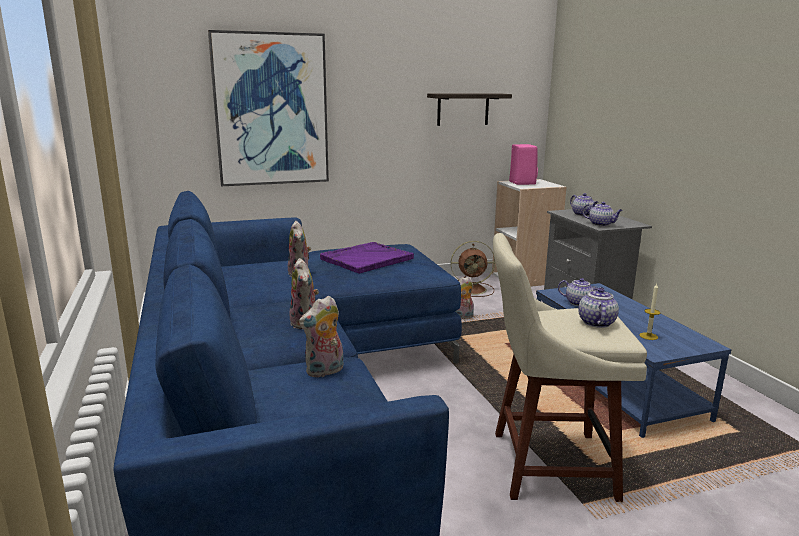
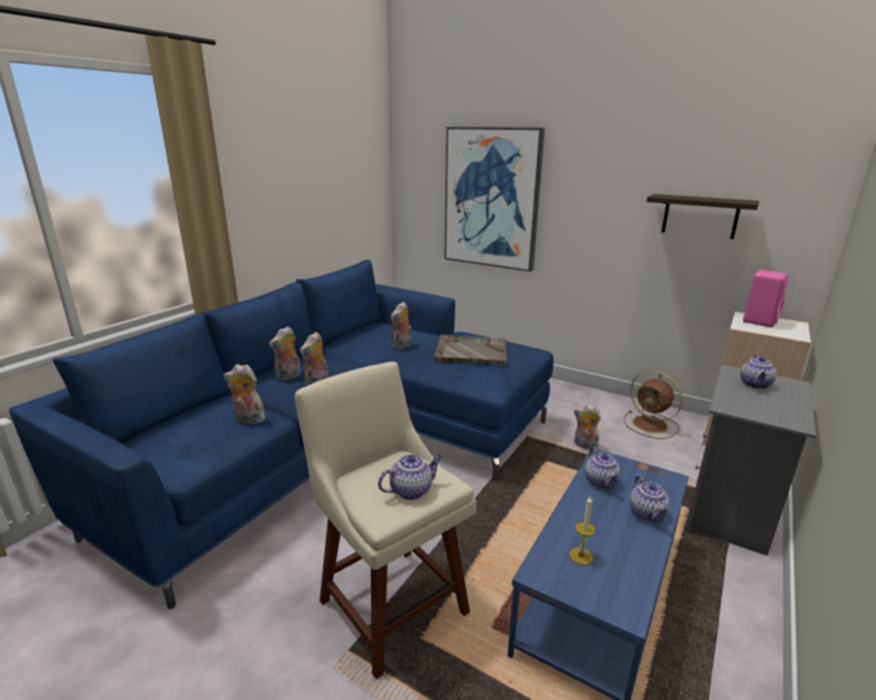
camera: 50 degrees right, 5 degrees up
(262, 330) = (289, 376): none -> plush toy
(366, 259) = (471, 352): purple tray -> grey tray
(601, 224) = (738, 404): teapot -> teapot (647, 514)

